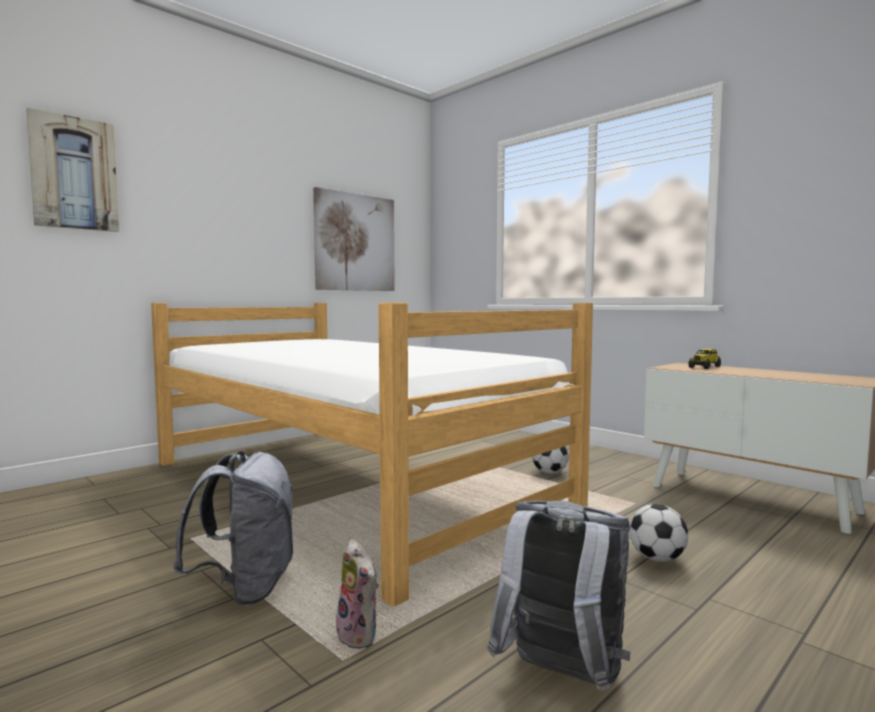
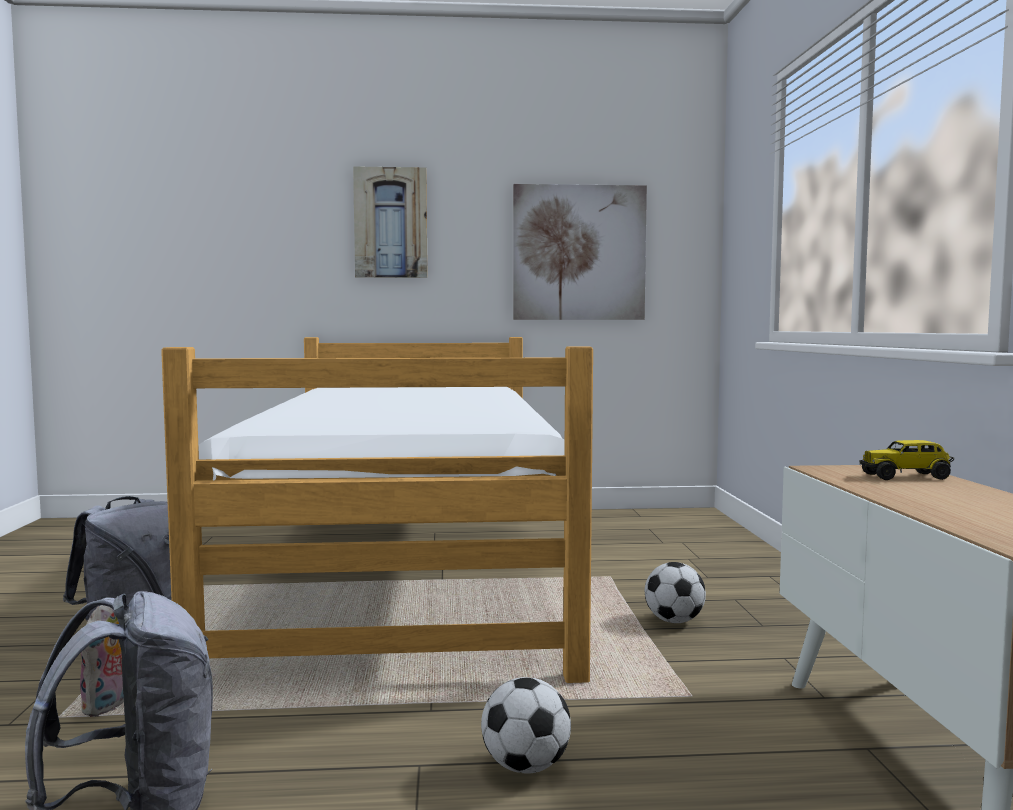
camera: 40 degrees right, 0 degrees up
(74, 173) = (236, 207): picture -> picture (391, 223)

